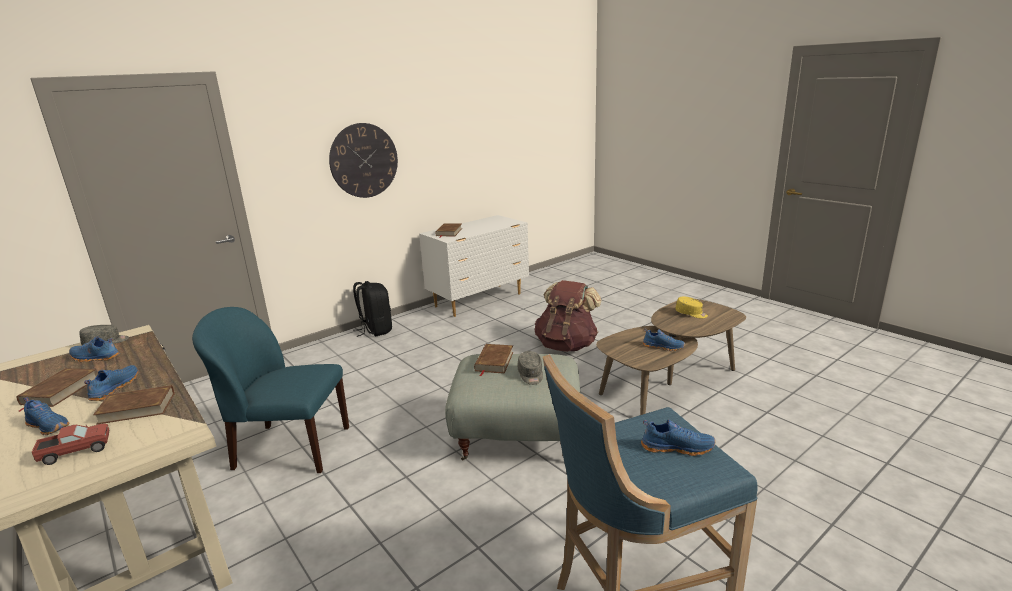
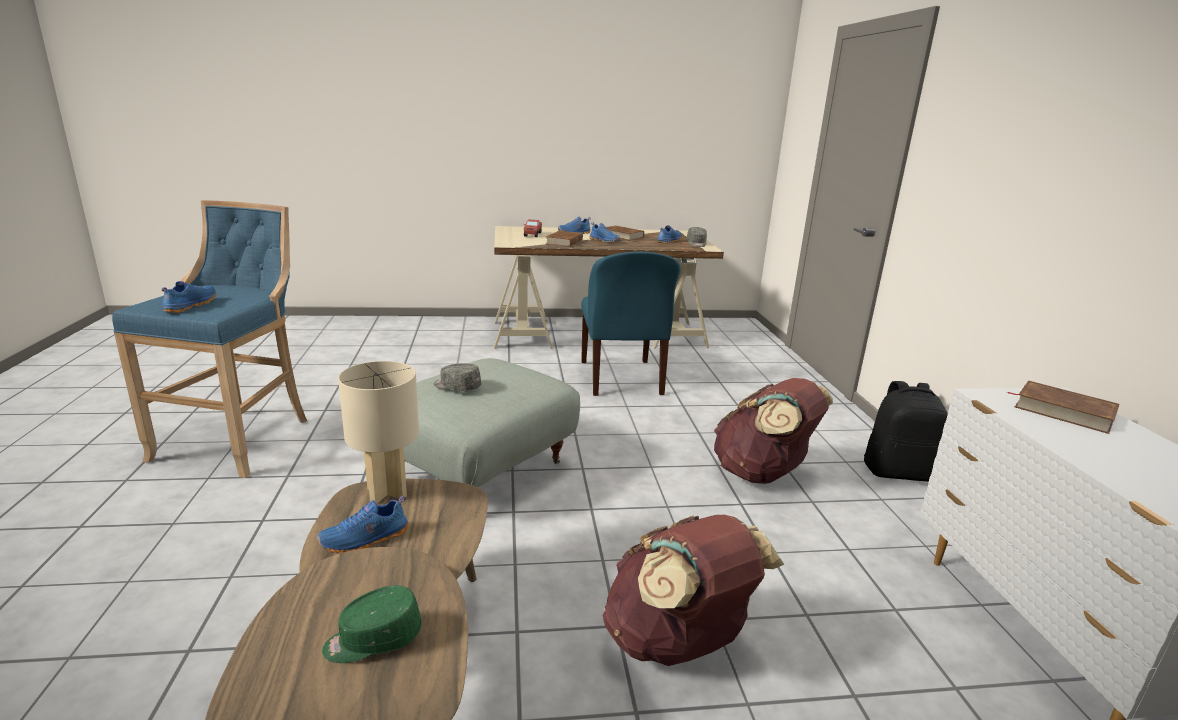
camera: 120 degrees right, 0 degrees up
(290, 448) = (621, 379): blue chair -> blue chair turned 135 degrees clockwise
(364, 160) = (1048, 181): wall clock -> none
(415, 357) = (762, 474): none -> brown backpack
(494, 361) = (518, 381): brown book -> none
(634, 358) = (388, 492): none -> beige table lamp
(676, 447) = (189, 305): blue shoe -> blue shoe turned 150 degrees clockwise
(691, 314) = (373, 640): yellow cap -> green cap

